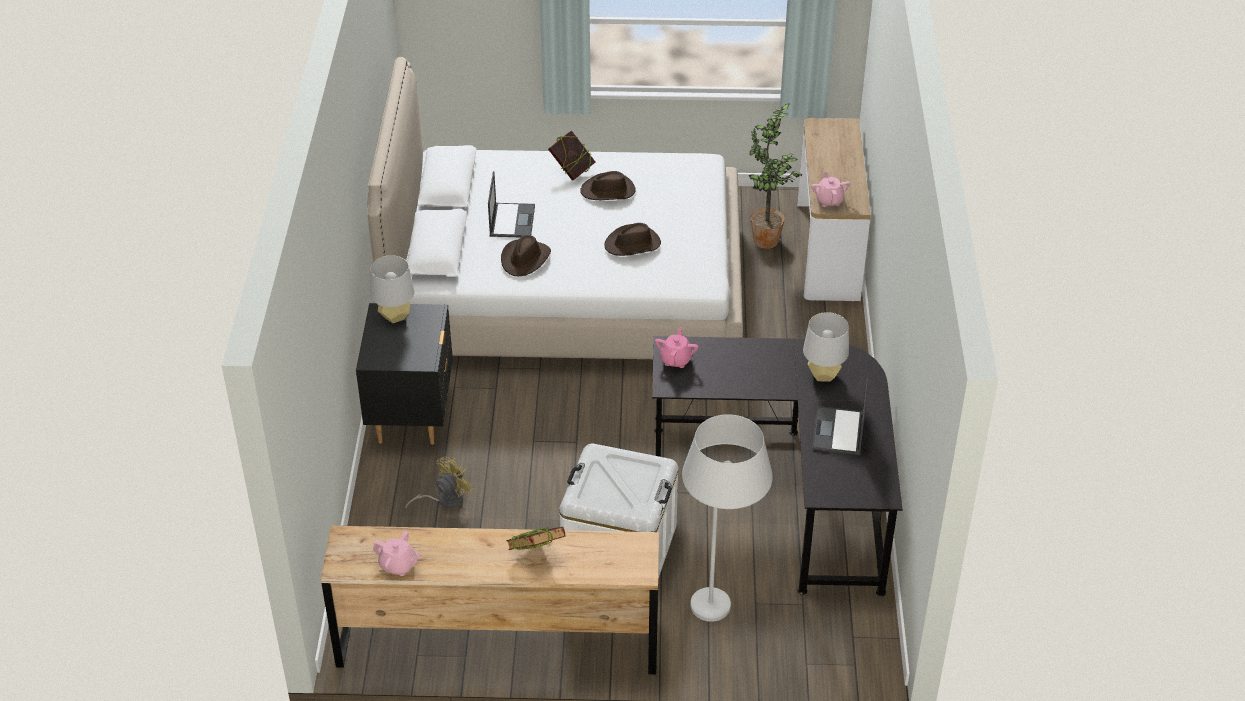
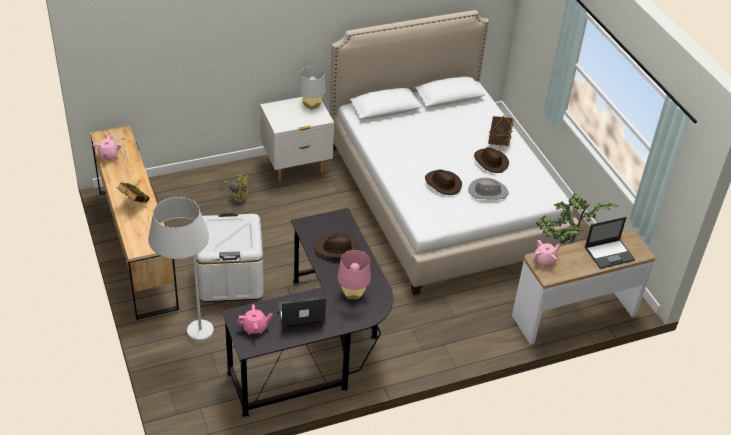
camera: 65 degrees right, 0 degrees up
(411, 417) = (296, 167): black nightstand -> white nightstand
(512, 220) = (432, 129): laptop -> laptop (609, 253)
(525, 259) = (399, 144): brown hat -> brown hat (337, 249)
(666, 212) = (487, 192): none -> grey hat
(676, 360) = (330, 222): pink teapot -> pink teapot (255, 328)
(823, 375) = (353, 294): grey table lamp -> pink table lamp

